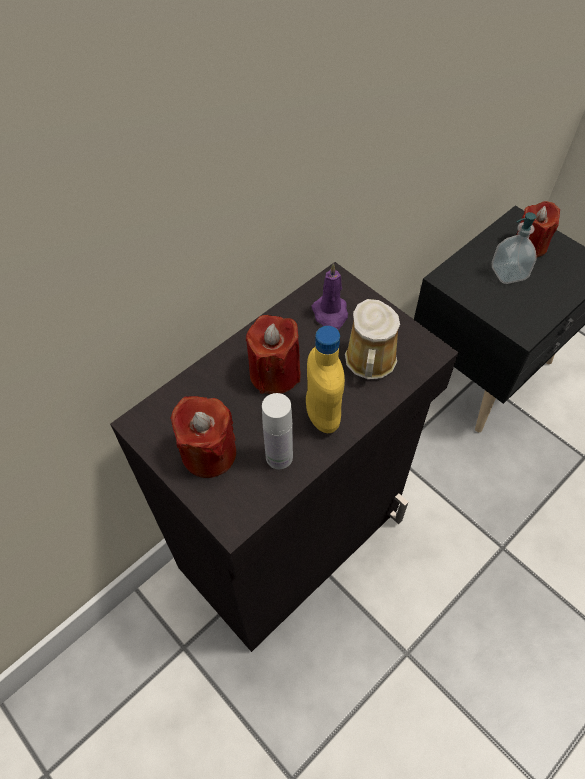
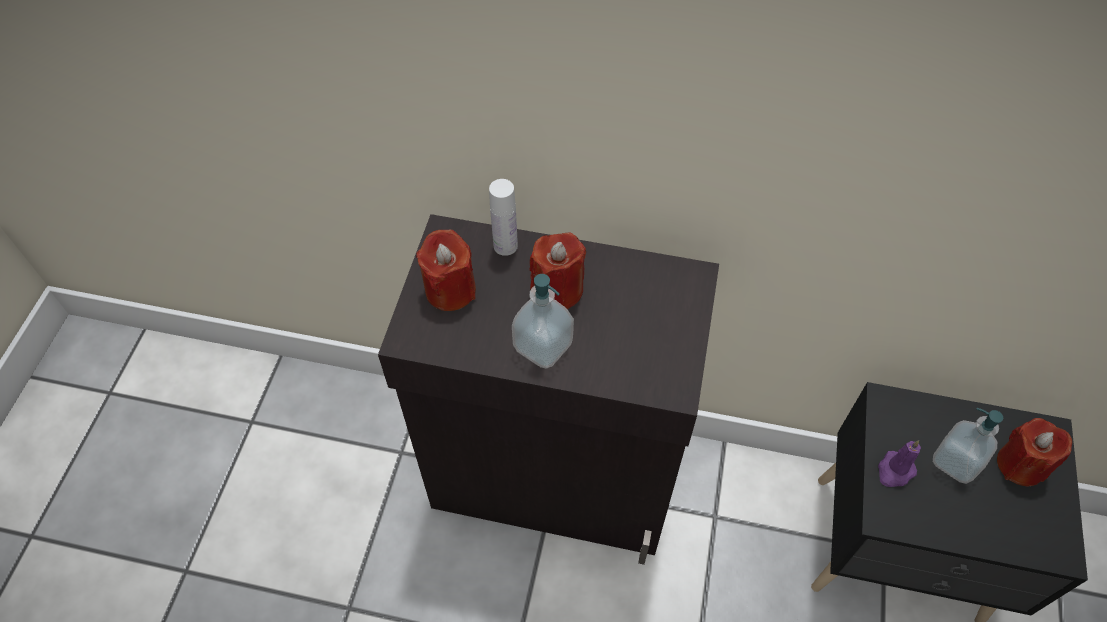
camera: 55 degrees right, 0 degrees up
(279, 457) = (481, 338): white bottle -> white bottle (505, 246)
(322, 415) = (543, 346): yellow bottle -> soap dispenser
(330, 314) = (654, 294): purple candle -> purple candle (895, 471)
(370, 362) = (625, 351): mug -> none

